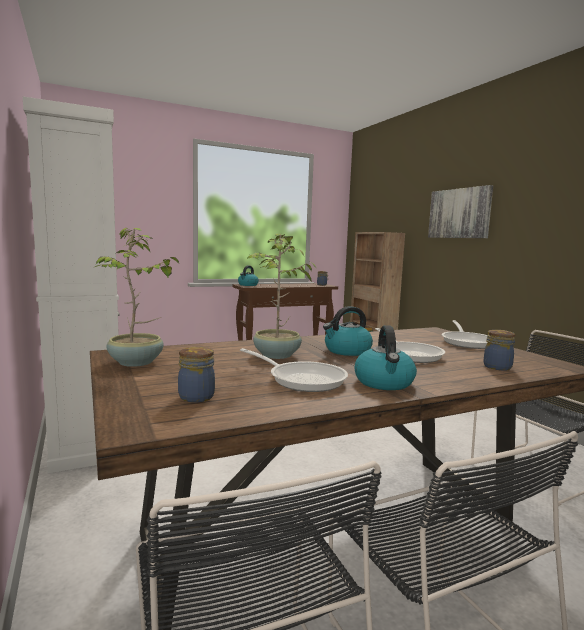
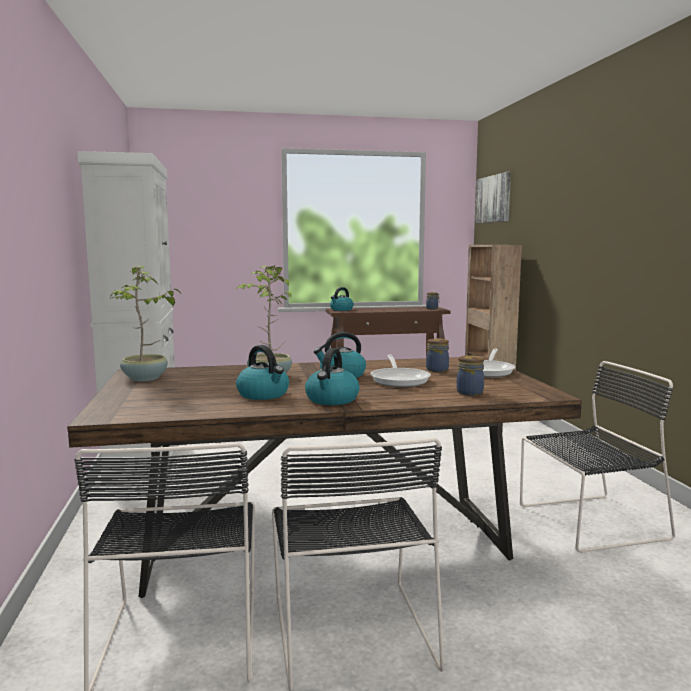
camera: 15 degrees right, 0 degrees up
(197, 396) = (164, 402): jar -> jar (437, 370)
(302, 379) = (264, 395): frying pan -> kettle
(459, 213) = (572, 221): picture -> picture (494, 199)

